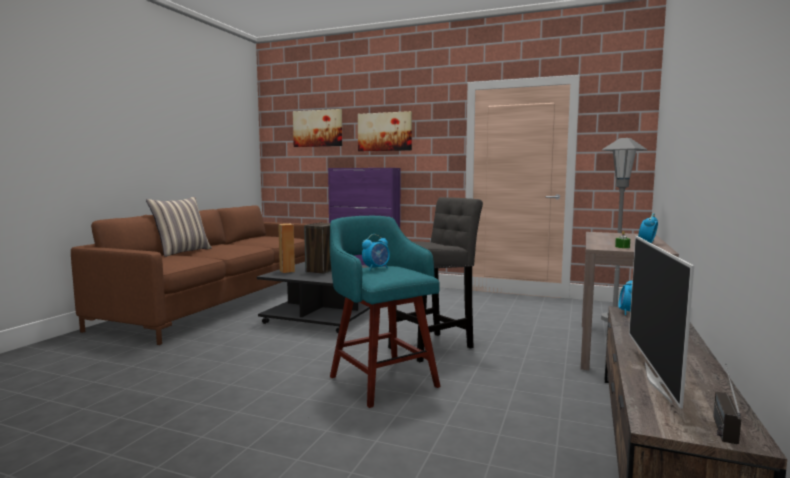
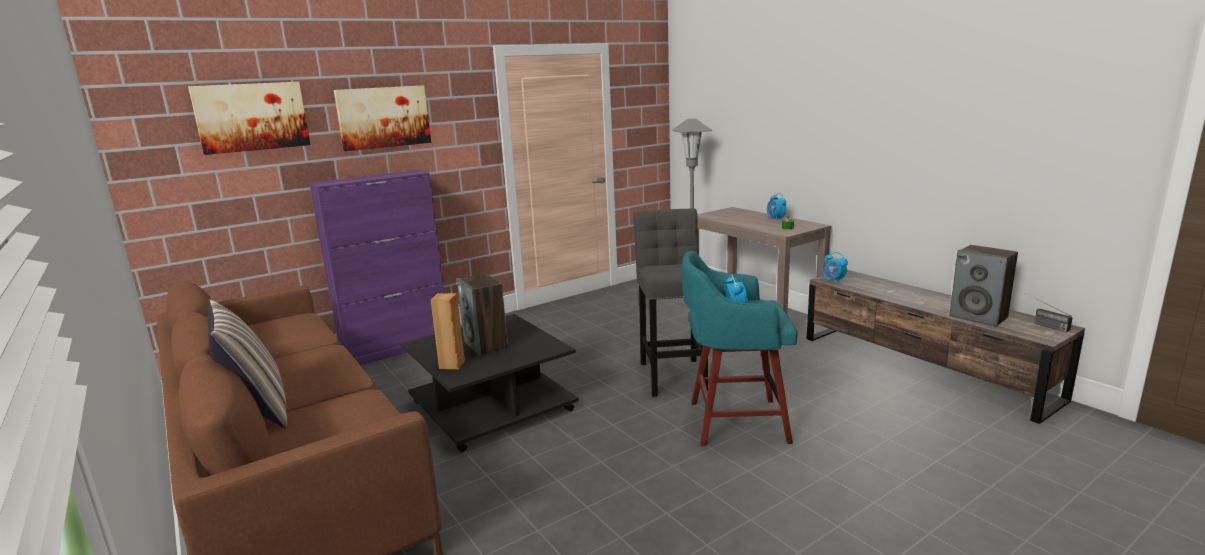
camera: 55 degrees left, 10 degrees up
(659, 381) = (979, 317): television -> speaker

